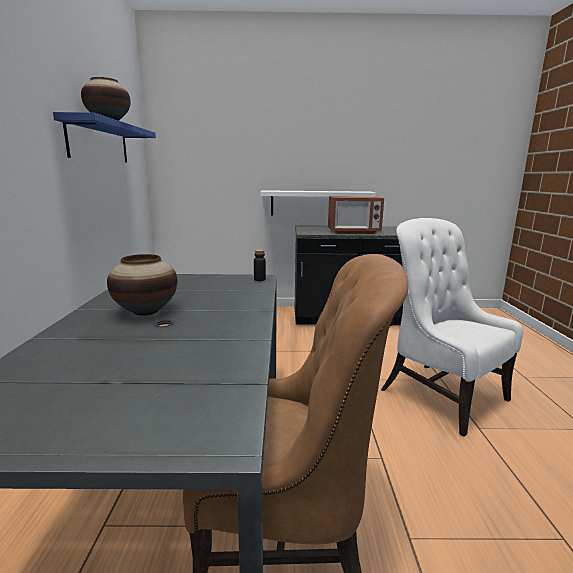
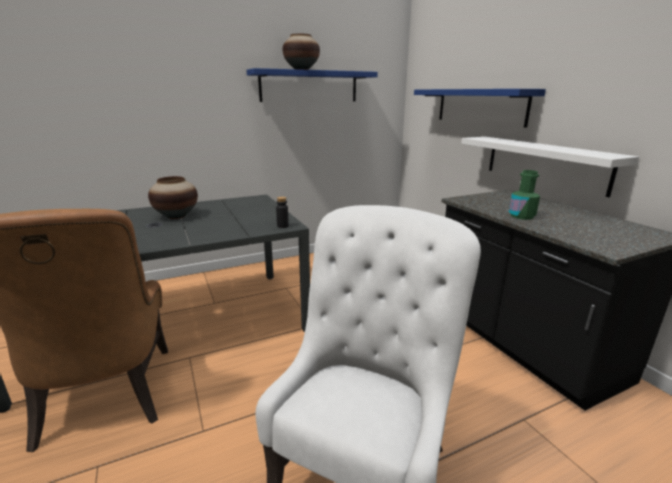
camera: 65 degrees right, 5 degrees up
(252, 167) = (480, 106): none -> blue shelf
(353, 232) = (521, 216): microwave -> green bottle

